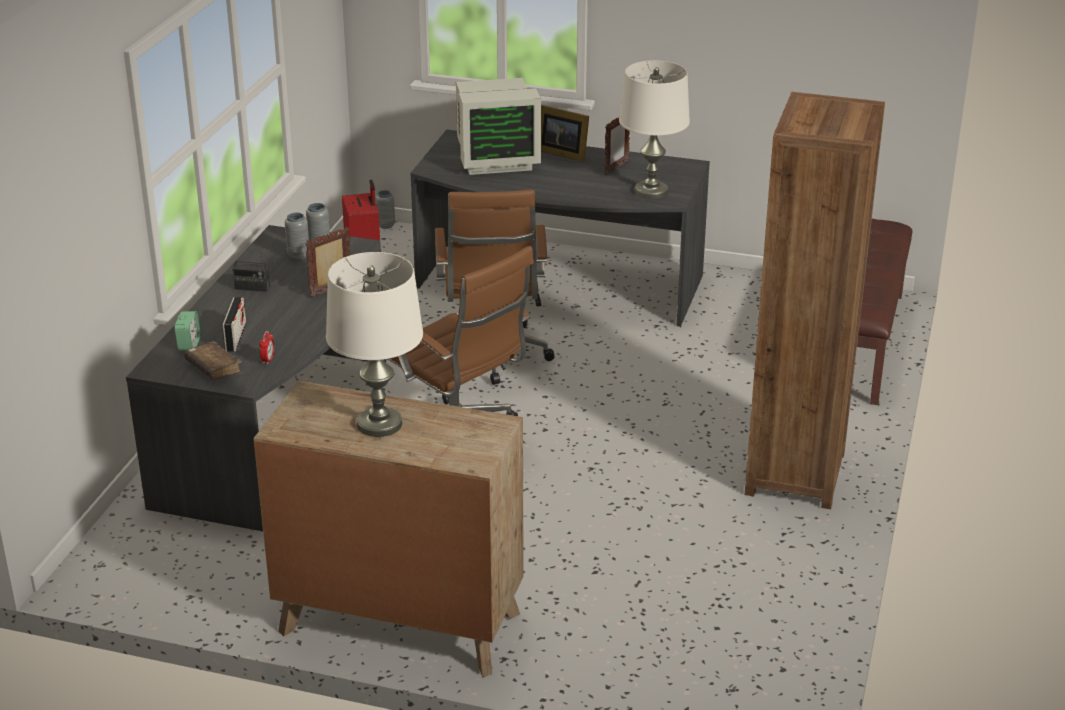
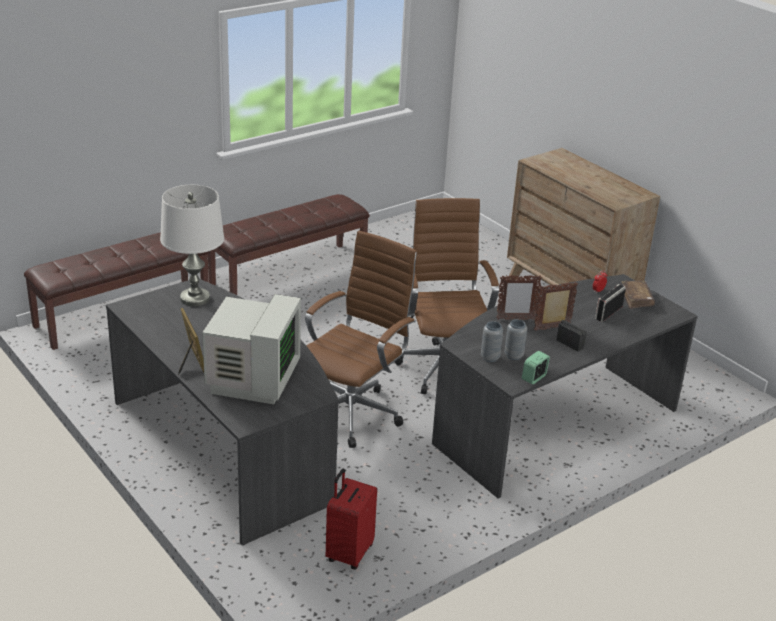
camera: 145 degrees left, 0 degrees up
(189, 344) = (643, 320): alarm clock -> alarm clock (534, 378)
(379, 424) = (591, 179): white table lamp -> none
(386, 225) = (272, 601): grey vase -> none
(495, 159) = (251, 380): monitor -> monitor turned 75 degrees clockwise
(616, 168) = (180, 328): picture frame -> picture frame (552, 328)
(795, 473) = (289, 272): brown bookcase -> brown bench

